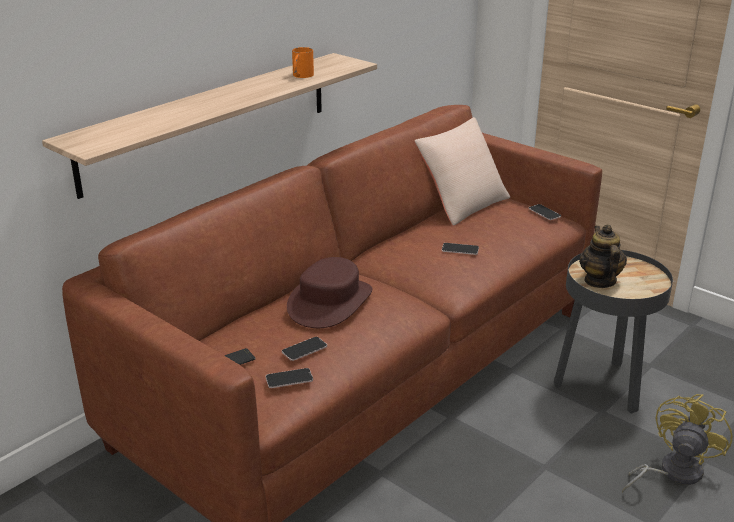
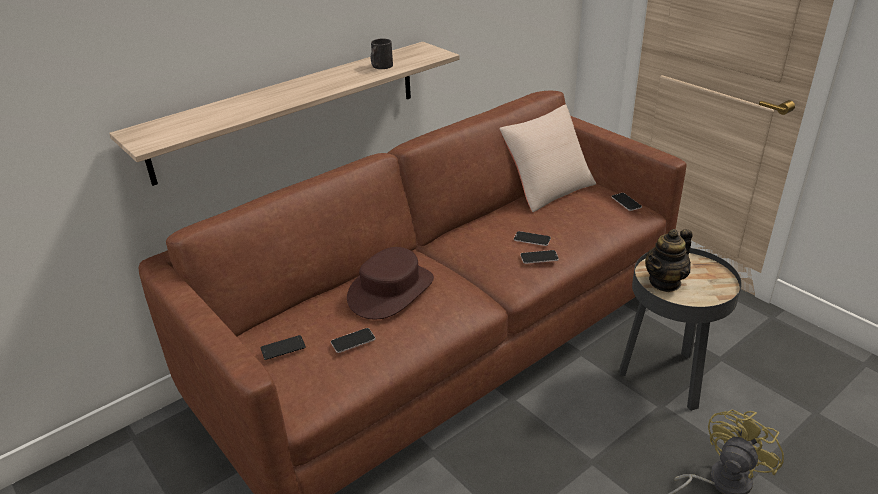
camera: 10 degrees right, 5 degrees up
(289, 379) = (331, 372): phone -> phone (539, 257)
(301, 76) = (380, 67): orange mug -> black mug
(599, 281) = (665, 282): teapot -> teapot turned 135 degrees counterclockwise

